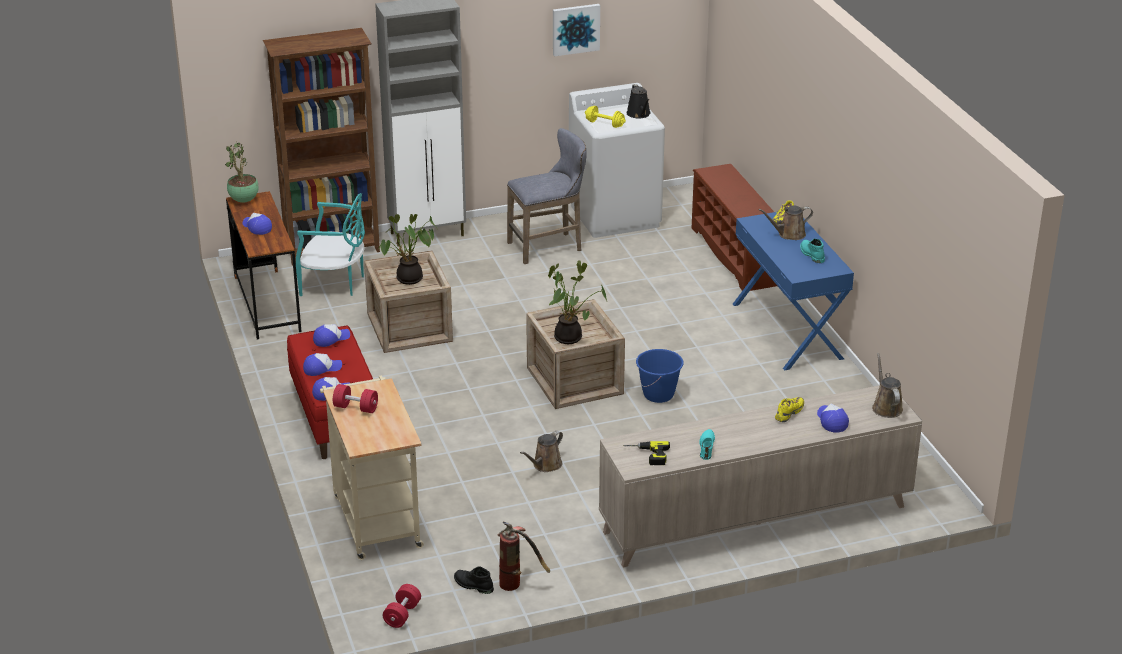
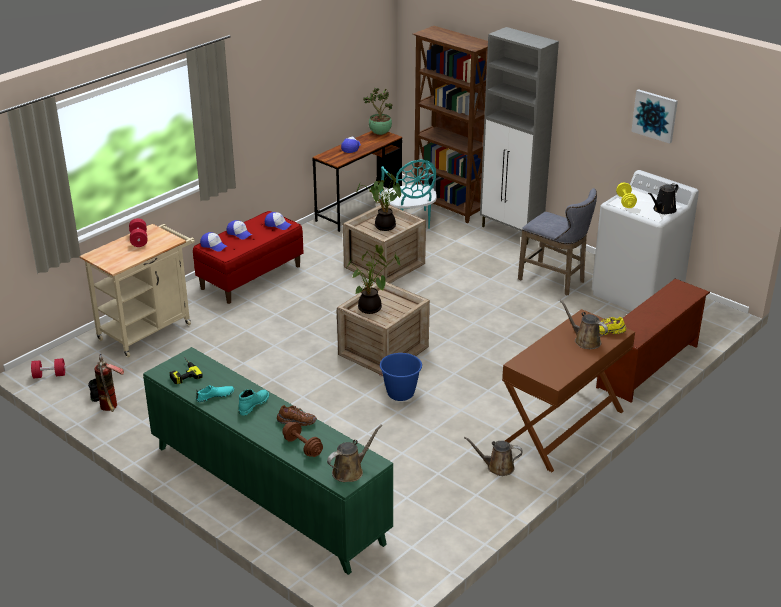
camera: 60 degrees right, 0 degrees up
(545, 465) = (262, 374): brown watering can -> brown watering can (497, 467)
(756, 519) = (267, 494): beige cabinet -> green cabinet
(788, 331) = (563, 428): blue desk -> brown desk
(789, 413) = (296, 422): yellow shoe -> brown shoe
(811, 254) = (563, 361): turquoise boot -> turquoise boot (253, 405)
(831, 421) = (302, 447): cap -> brown dumbbell

